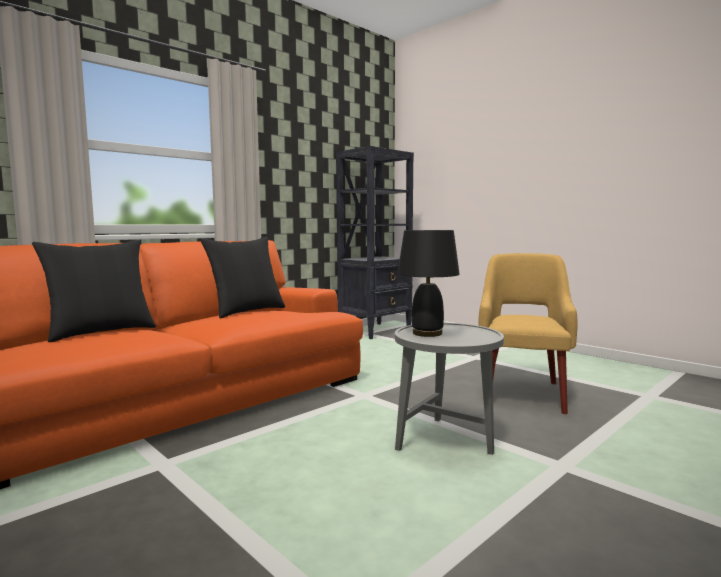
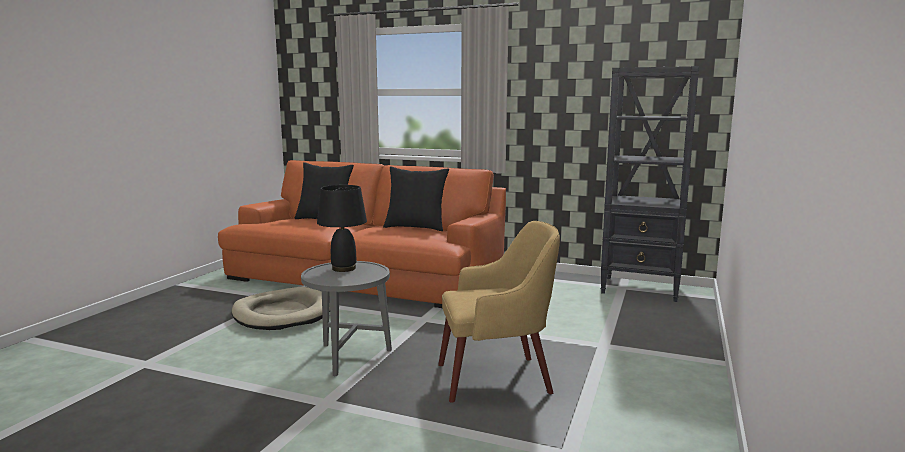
camera: 65 degrees right, 5 degrees up
(243, 466) = (282, 313): none -> beige dog bed

